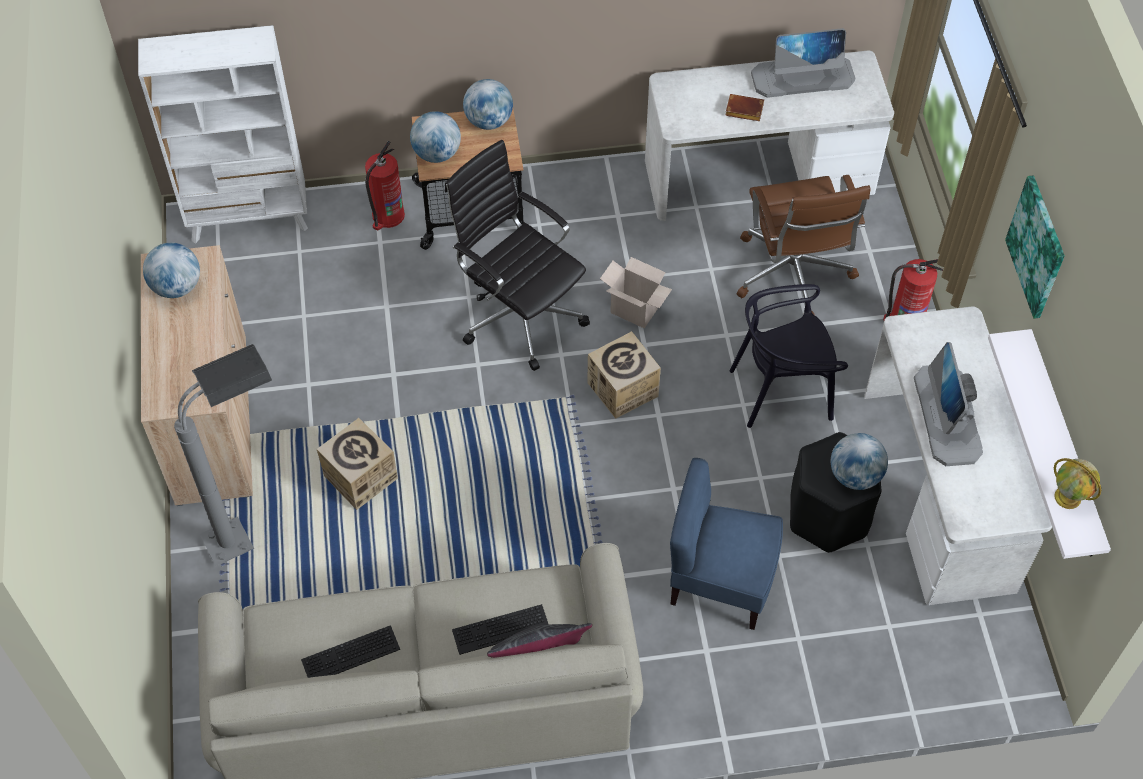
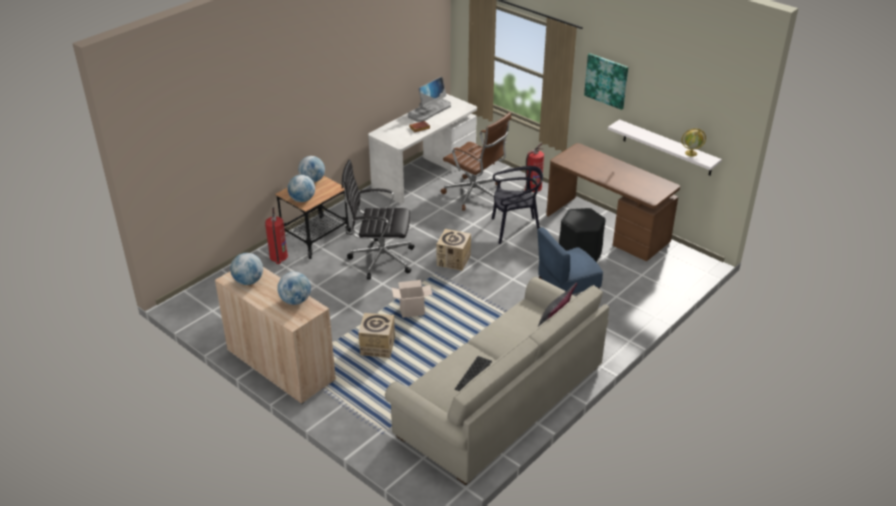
camera: 40 degrees left, 20 degrees down
(250, 218) = (210, 289): white bookcase -> none
(254, 530) = (351, 391): grey floor lamp -> none
(500, 631) = (524, 332): keyboard -> none
(635, 310) = (427, 234): cardboard box -> cardboard box (413, 311)
(781, 390) = (515, 229): black chair -> black chair turned 135 degrees counterclockwise
(855, 476) = (590, 217): globe -> globe (295, 301)
(939, 489) = (607, 227): white desk -> brown desk
(947, 416) = (607, 175): monitor -> none

